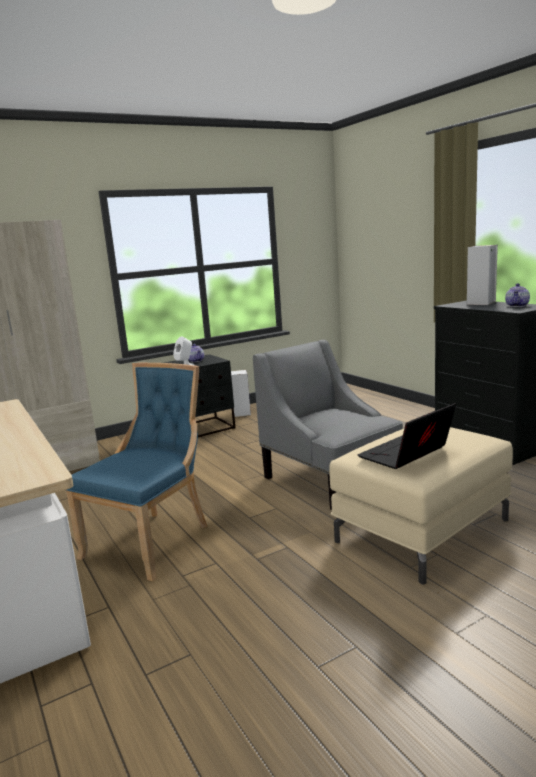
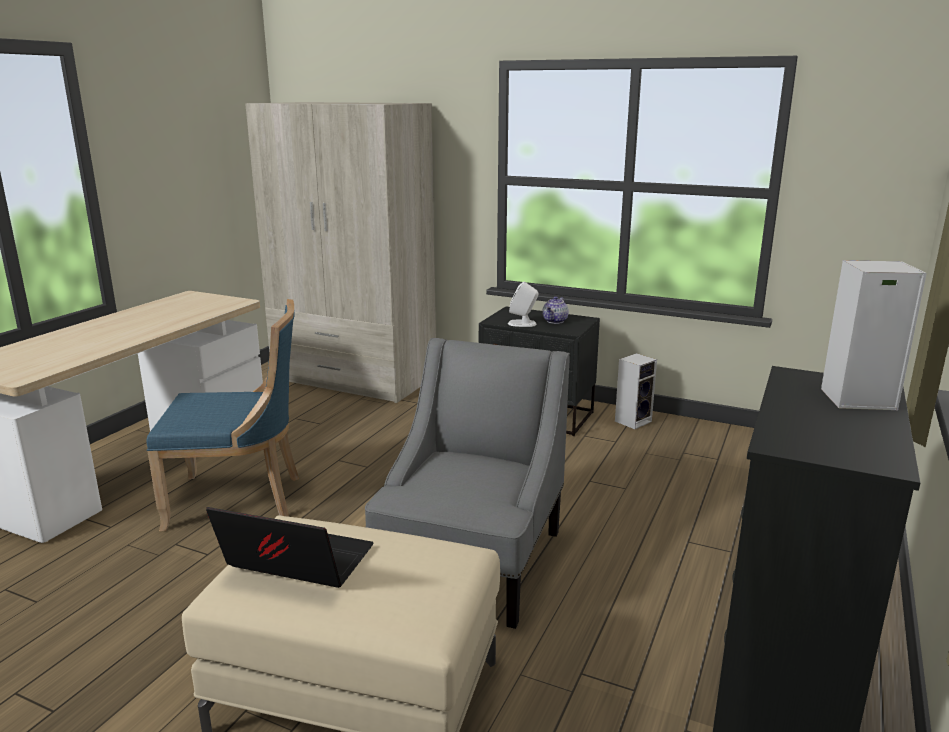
camera: 55 degrees right, 5 degrees up
(517, 306) = (855, 438): teapot -> none

